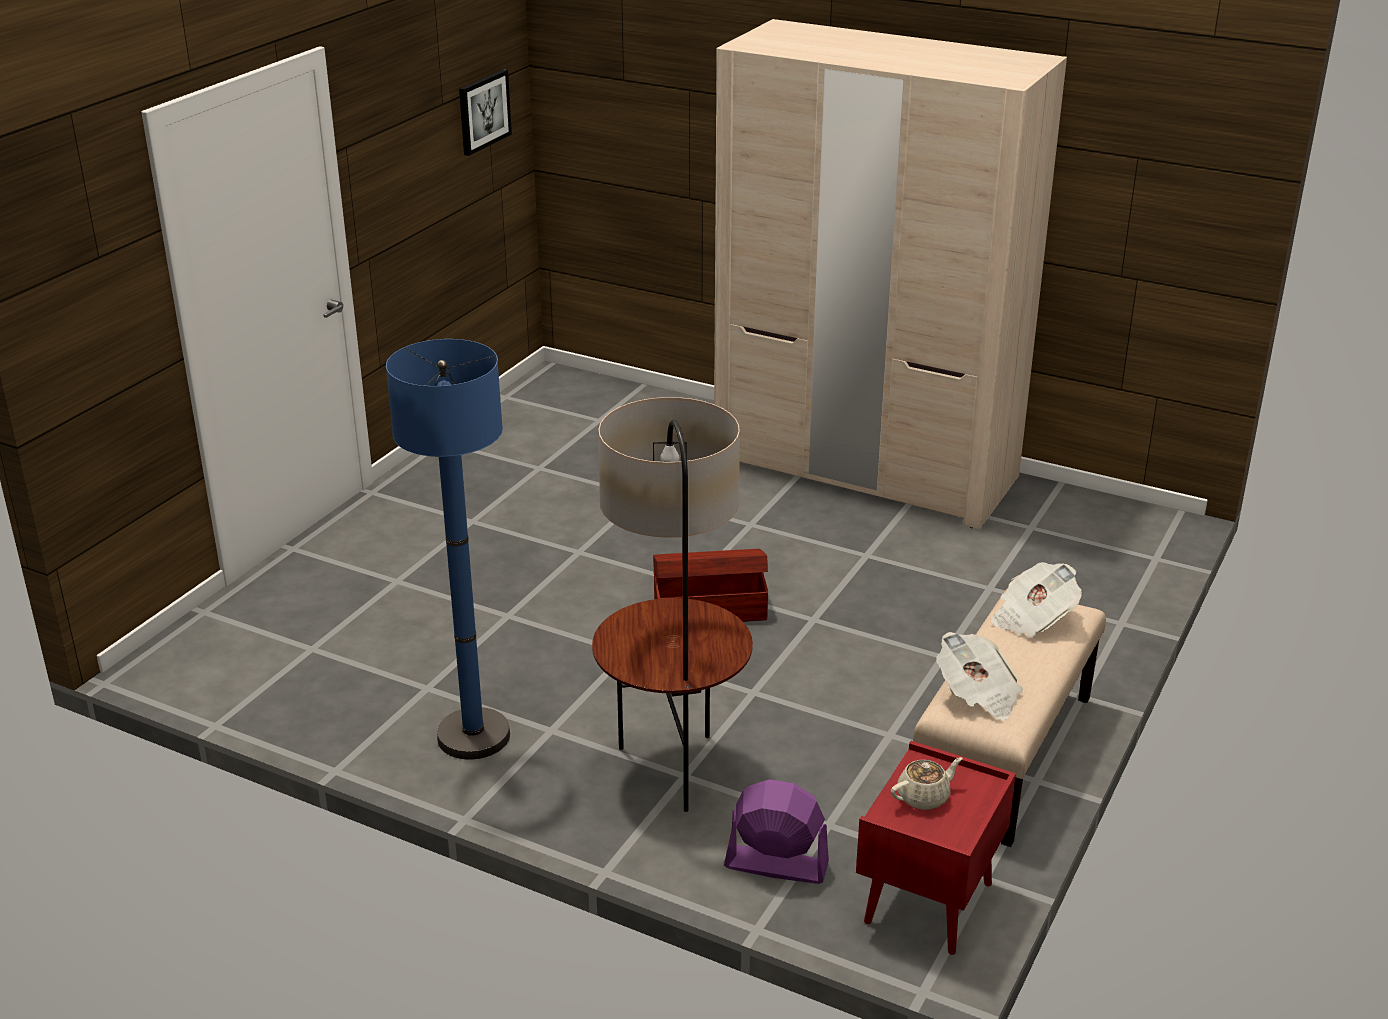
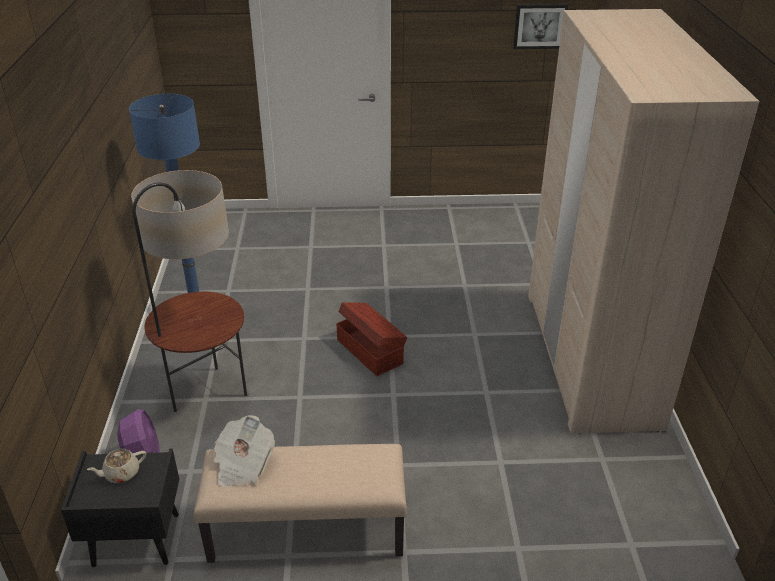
camera: 60 degrees right, 5 degrees up
(924, 797) = (121, 473): beige teapot -> beige teapot turned 120 degrees clockwise
(929, 904) = (135, 540): red nightstand -> black nightstand
(1032, 618) = (355, 464): newspaper -> none

